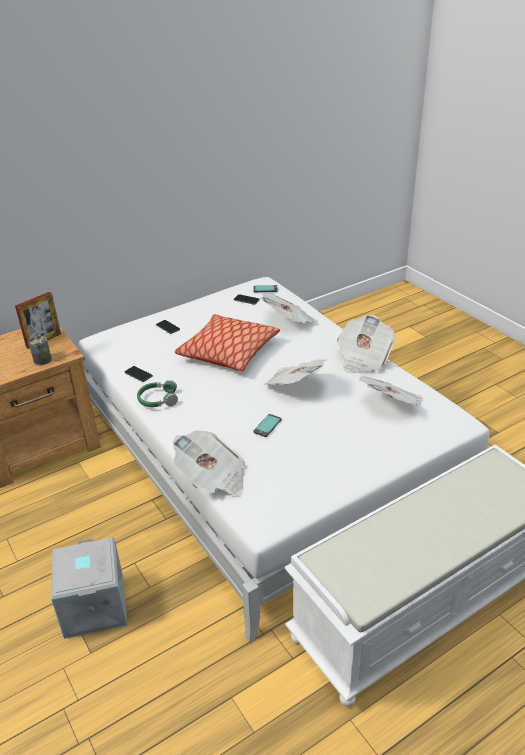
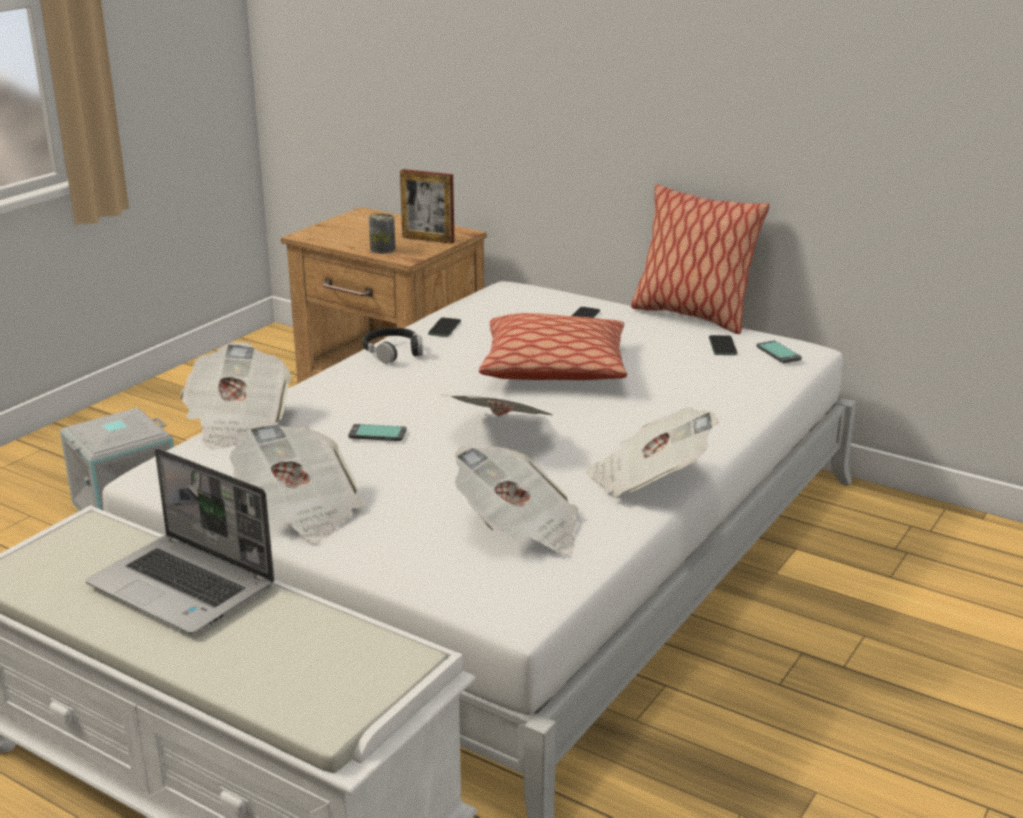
camera: 65 degrees right, 10 degrees down
(158, 399) = (392, 352): green headphones -> black headphones
(197, 297) = (692, 316): none -> pillow
(289, 322) = (695, 393): newspaper -> newspaper (299, 511)
(408, 524) = (184, 586): none -> laptop

